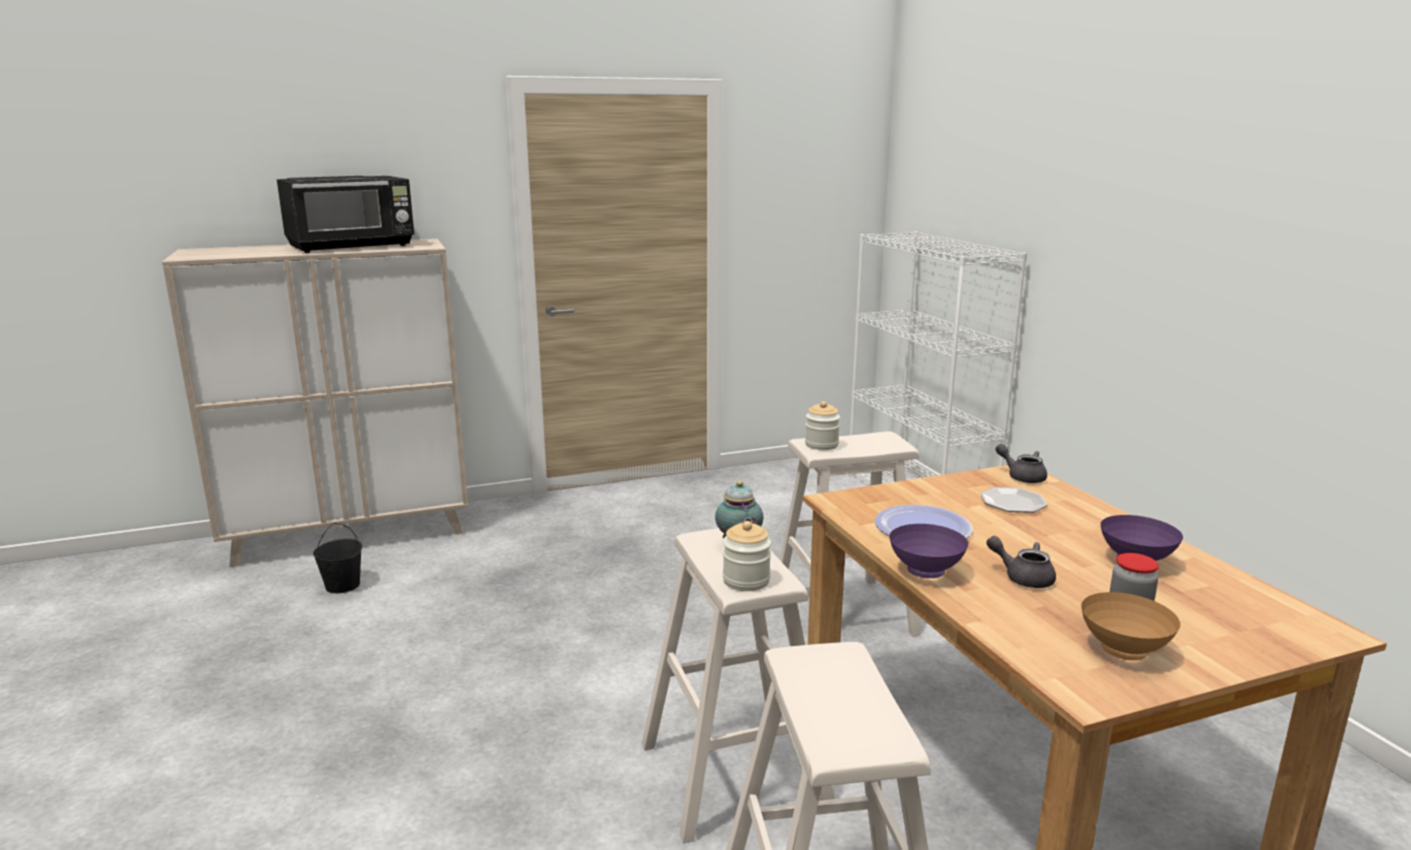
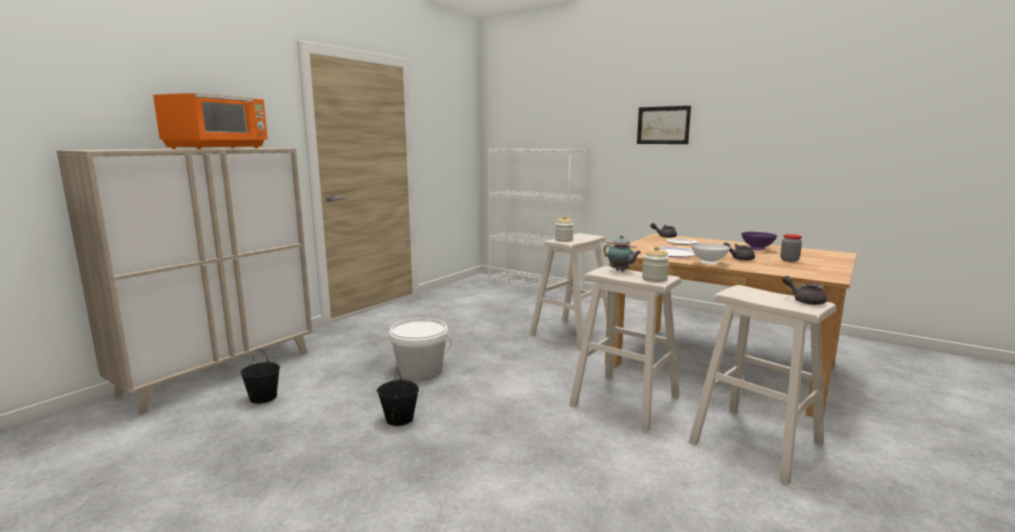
camera: 35 degrees left, 5 degrees down
(353, 246) = (219, 148): black microwave -> orange microwave
(421, 673) = (399, 419): none -> black bucket
(544, 605) = (420, 370): none -> white bucket
(879, 728) = (805, 300): none -> grey teapot
(926, 572) = (709, 263): purple bowl -> white bowl
(1122, 651) = (811, 268): brown bowl -> none
(1155, 222) = (663, 125): none -> picture

